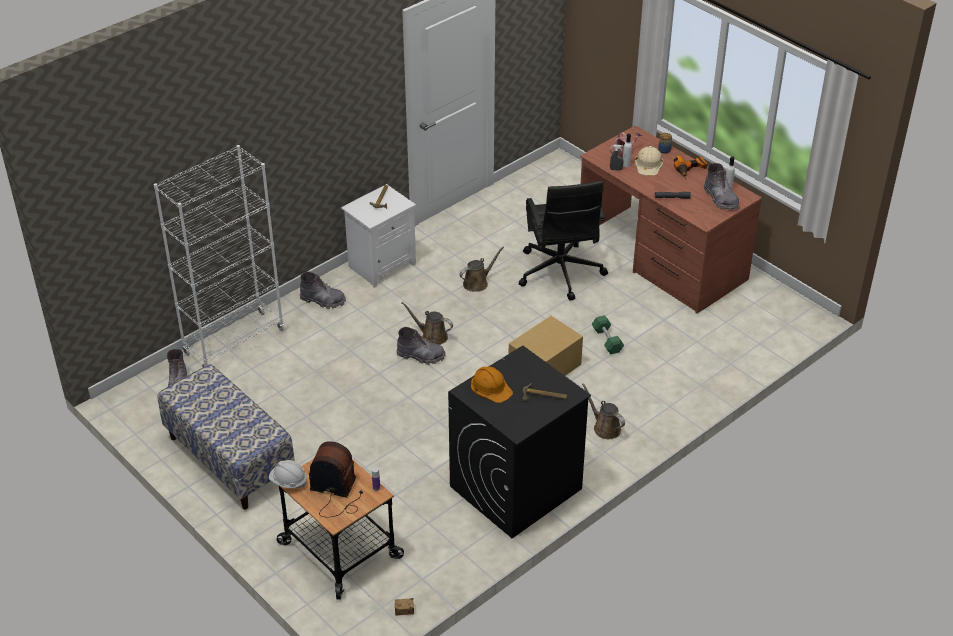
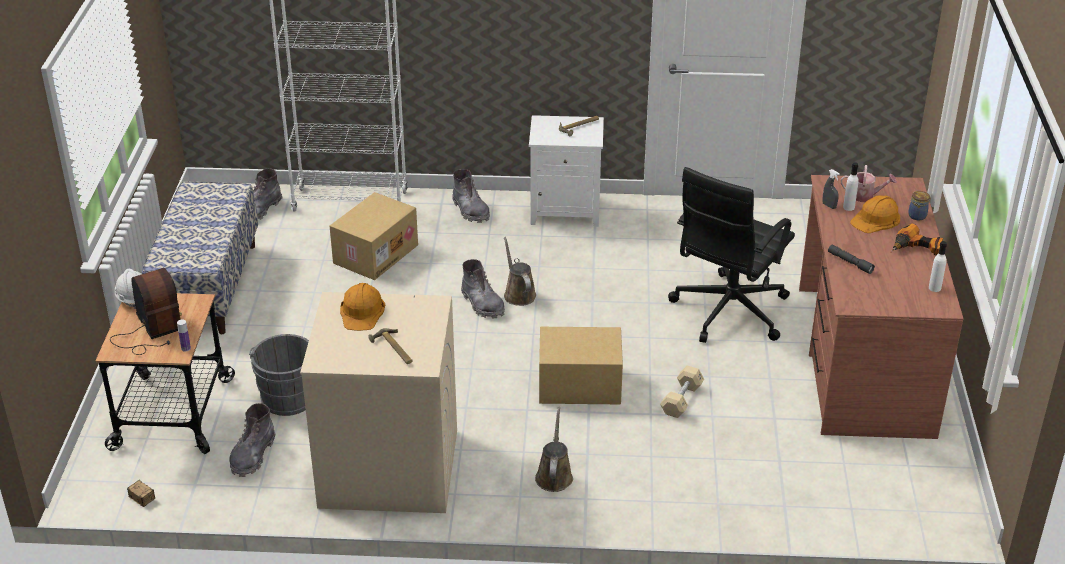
camera: 45 degrees right, 5 degrees down
(305, 366) = (375, 253): none -> cardboard box
(394, 489) = (288, 396): none -> grey bucket
(477, 283) = (631, 274): brown watering can -> none
(515, 488) = (387, 469): black washing machine -> beige washing machine
(607, 340) = (681, 400): green dumbbell -> beige dumbbell
(648, 164) = (876, 219): beige hard hat -> orange hard hat
(720, 199) = (907, 293): grey boot -> grey boot (253, 455)

